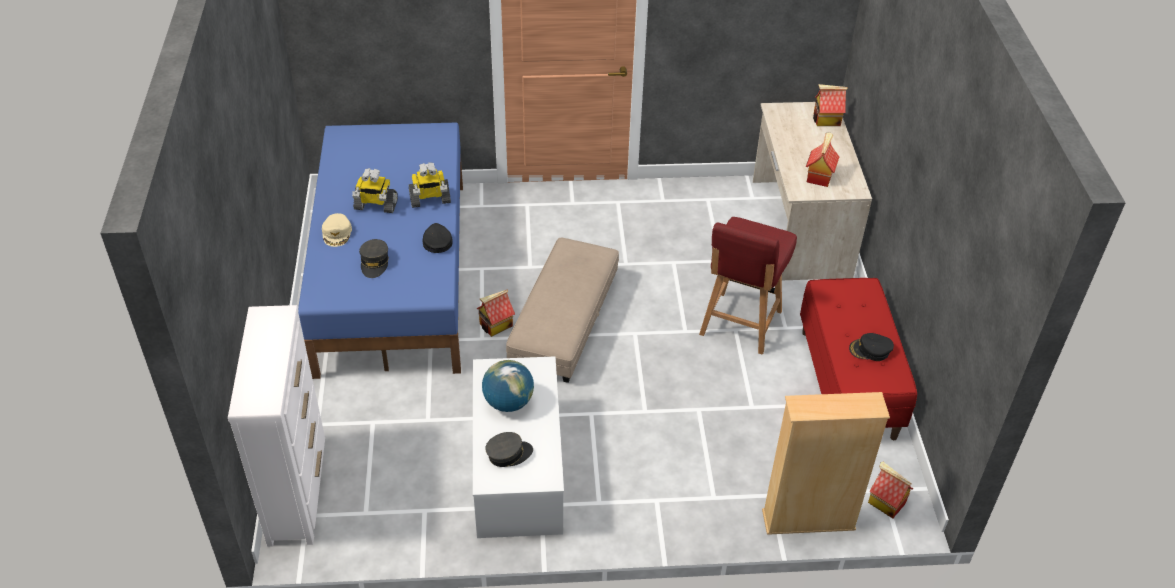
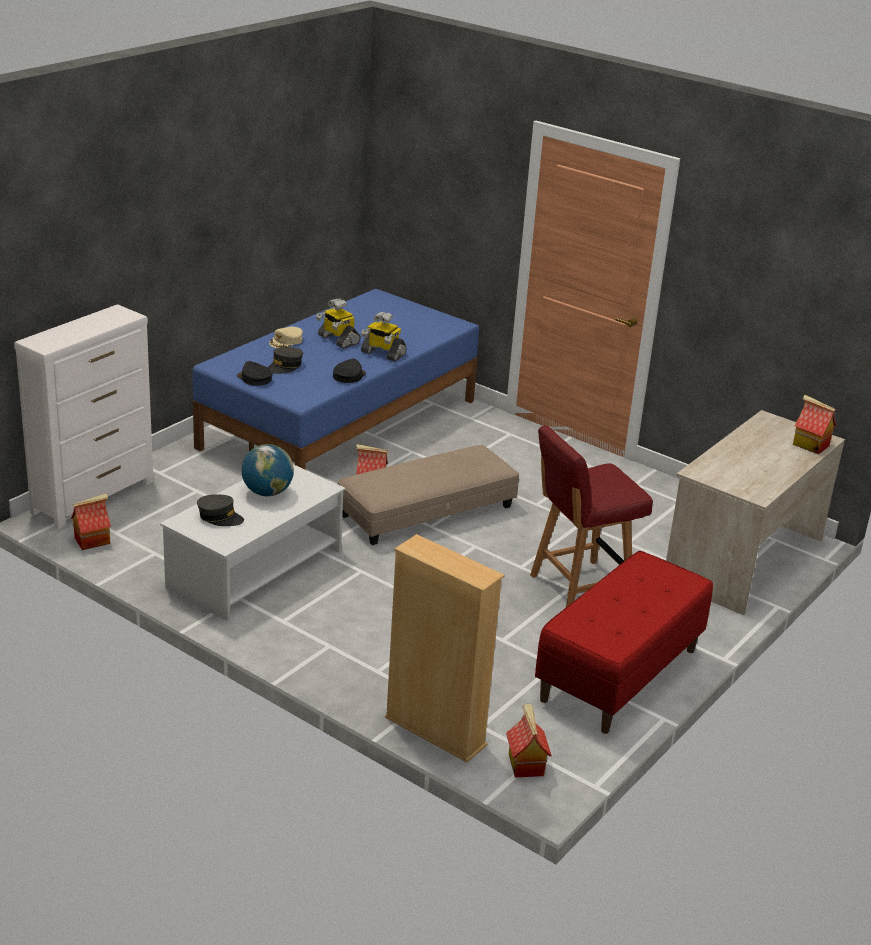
camera: 40 degrees right, 15 degrees down
(819, 176) = (735, 472): toy house -> toy house (92, 540)
(870, 350) = (620, 617): black cap -> black cap (254, 378)

